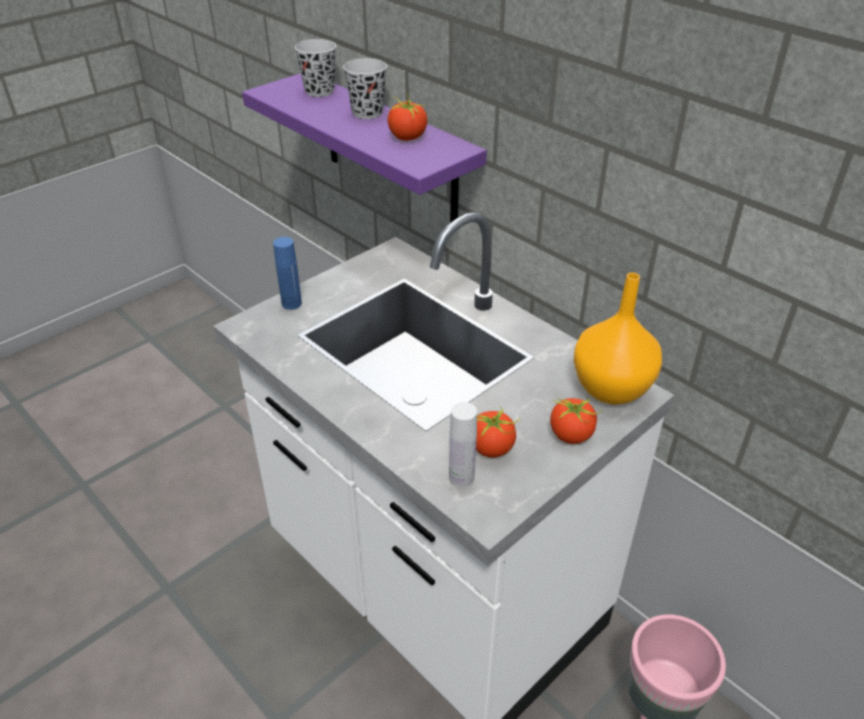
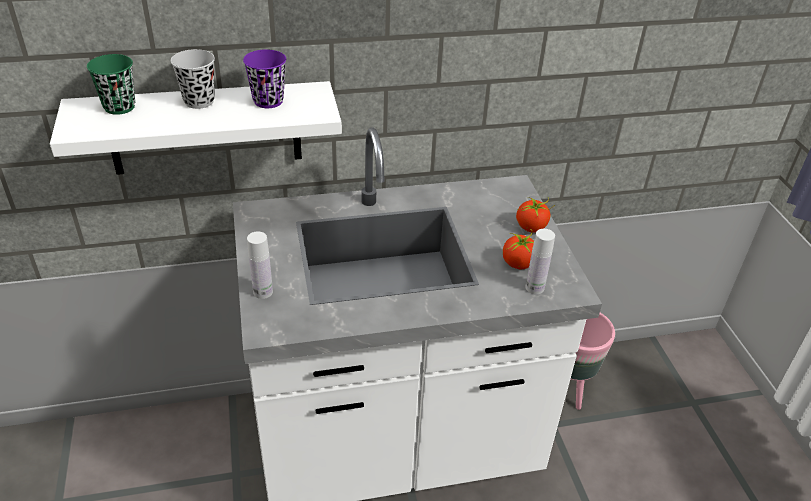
camera: 60 degrees left, 0 degrees up
(291, 303) = (263, 292): blue bottle -> white bottle
(319, 91) = (119, 107): black cup -> green cup
(390, 149) = (205, 128): purple shelf -> white shelf
(407, 137) = (268, 101): tomato -> purple cup
(611, 388) = (502, 192): orange vase -> none

